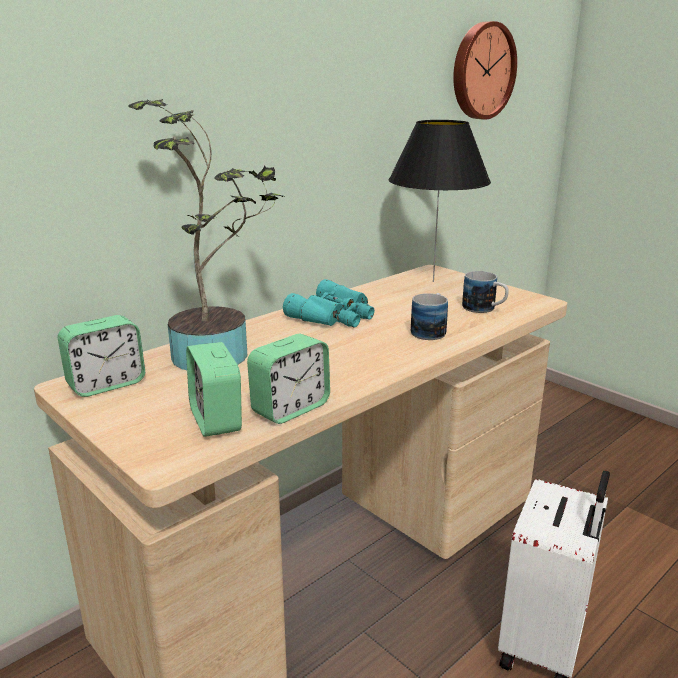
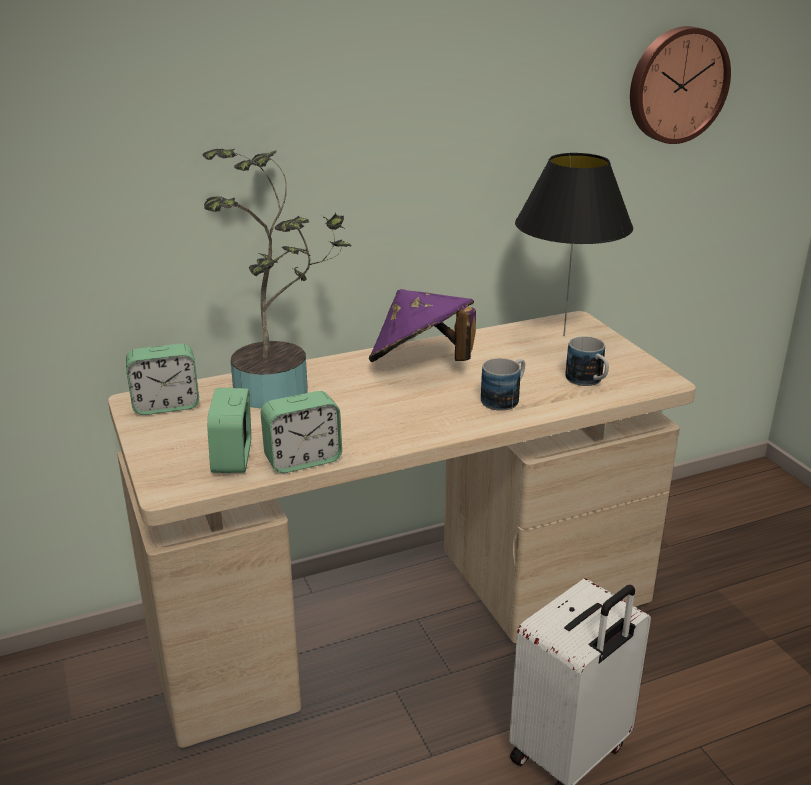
camera: 20 degrees right, 5 degrees up
(335, 316) = (421, 364): turquoise binoculars -> purple hat

